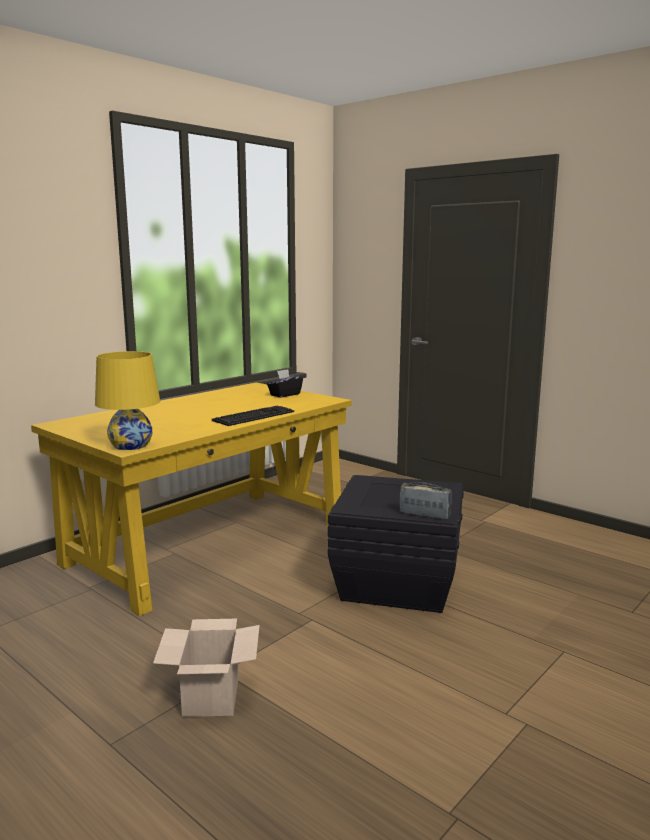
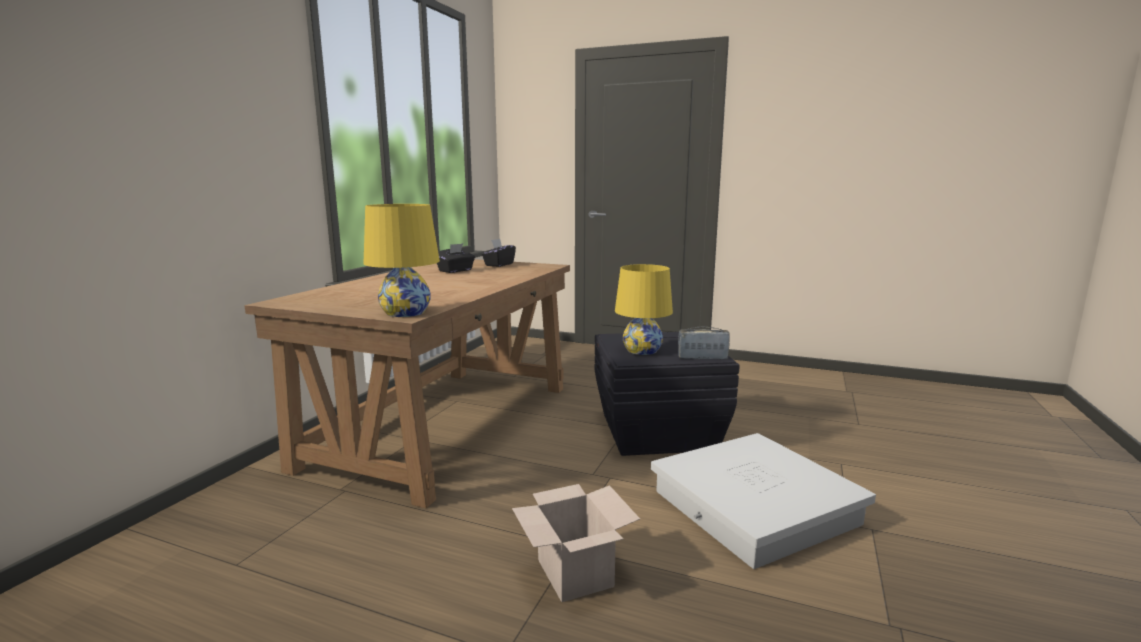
camera: 20 degrees left, 0 degrees up
(209, 543) = (444, 424): yellow desk -> brown desk
(236, 399) = (456, 270): none -> black tissue box
(254, 416) = (498, 281): keyboard -> none
(374, 498) = (642, 350): none -> yellow table lamp
(425, 676) = (755, 507): none -> white storage box

